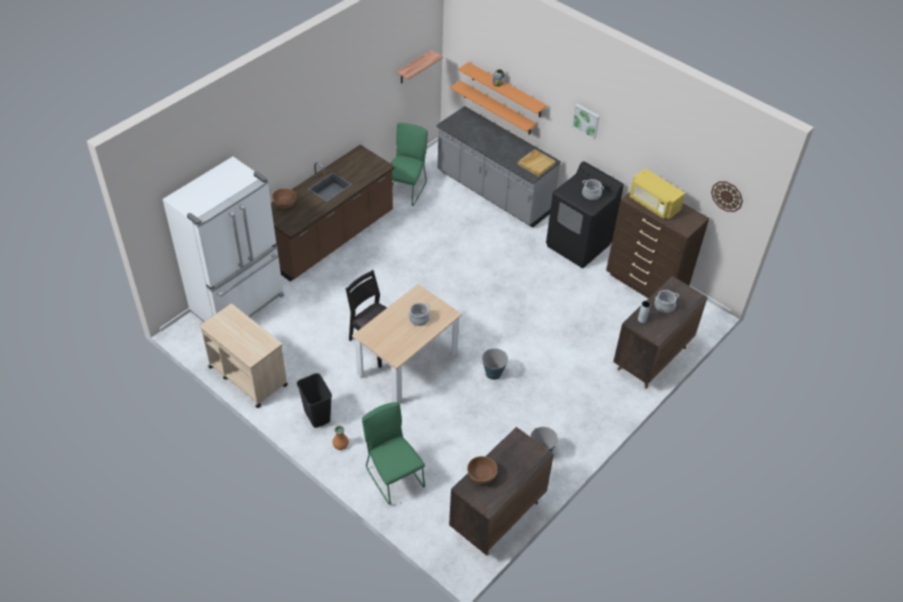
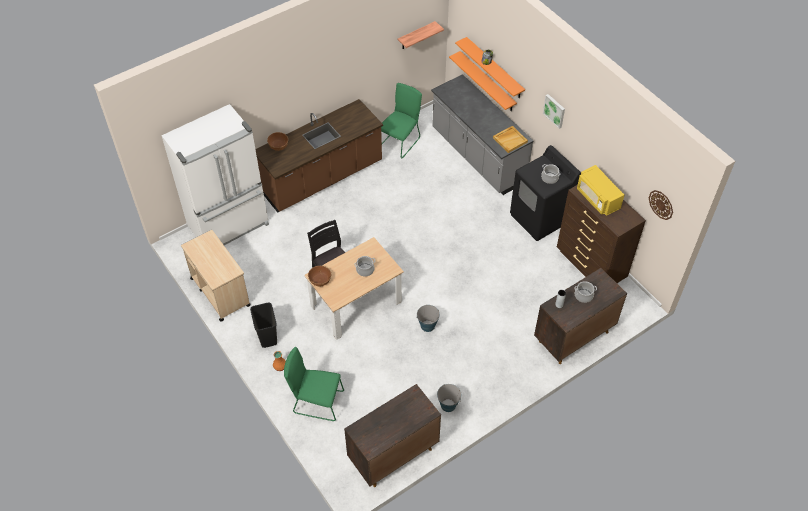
camera: 15 degrees right, 5 degrees up
(393, 475) = (316, 402): green chair -> green chair turned 60 degrees counterclockwise
(481, 475) = (373, 422): brown bowl -> brown bowl (320, 280)

